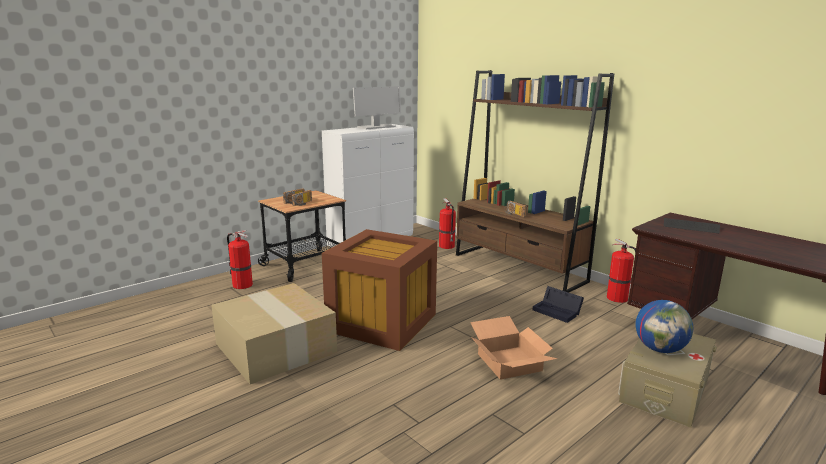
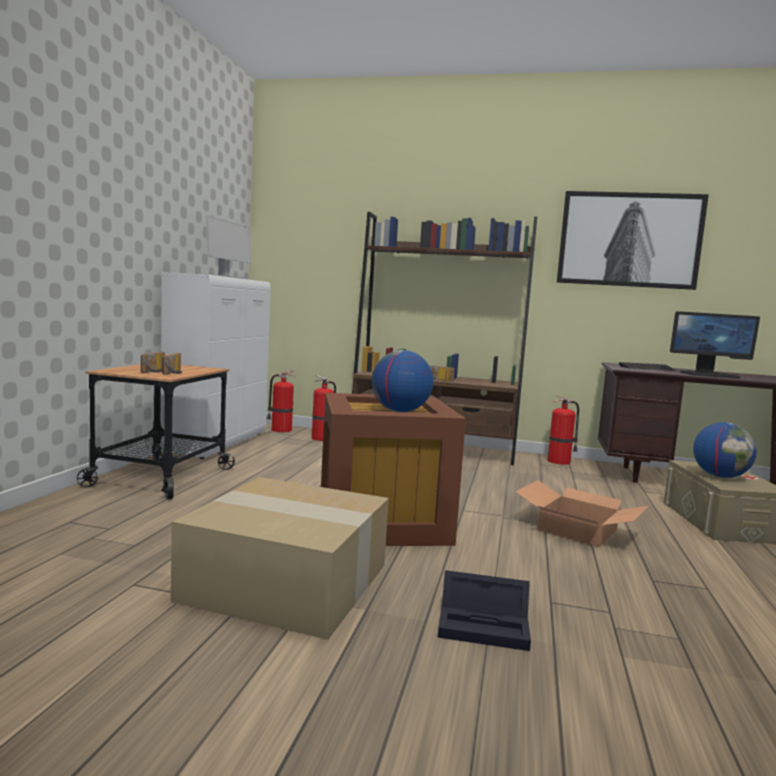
camera: 35 degrees left, 10 degrees down
(241, 285) = (85, 515): fire extinguisher -> fire extinguisher (280, 430)
(385, 252) = (400, 411): none -> globe
(558, 311) = (535, 479): black storage box -> black storage box (486, 625)
(705, 91) = (629, 240): none -> picture
(739, 245) = (709, 375): none -> monitor

